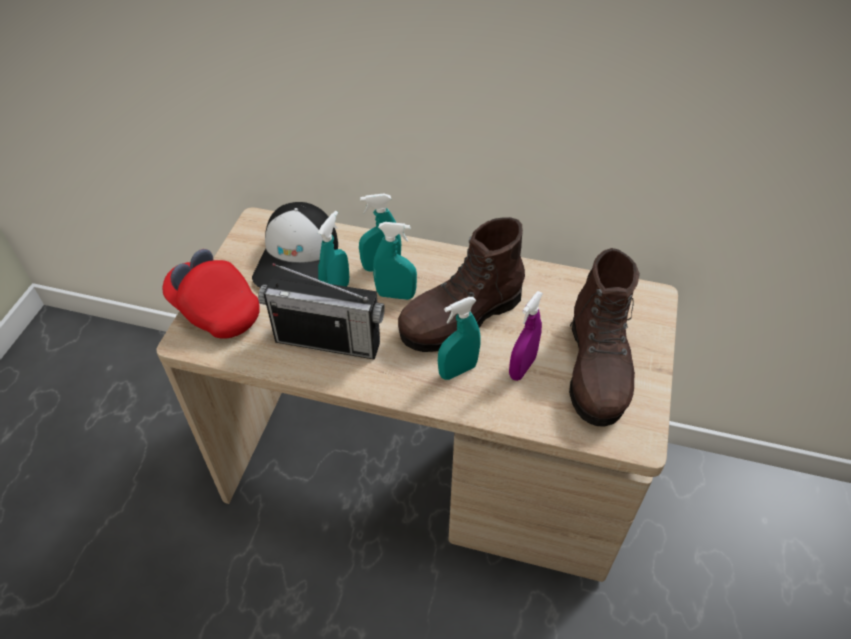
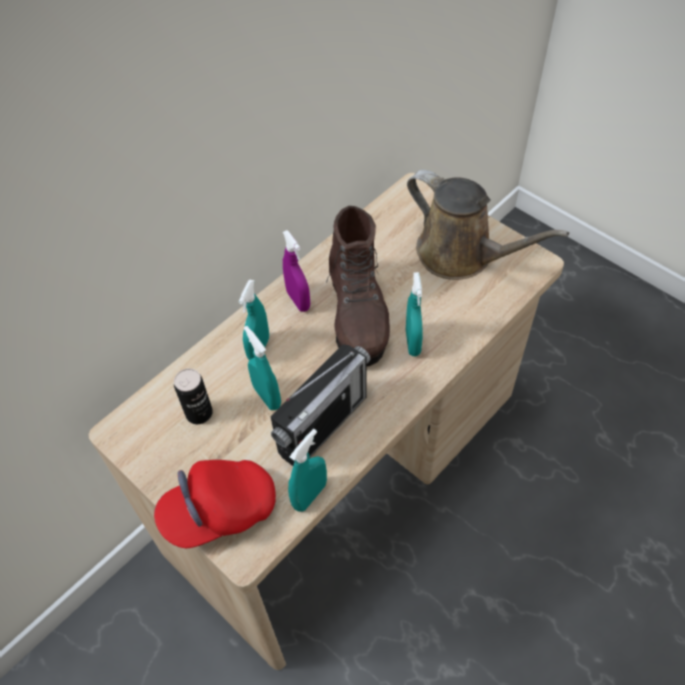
camera: 60 degrees left, 5 degrees up
(297, 258) = (199, 413): cap -> can
(395, 295) = (301, 352): turquoise spray bottle -> turquoise spray bottle (310, 495)
(522, 367) = (434, 299): purple spray bottle -> purple spray bottle (298, 300)
(596, 369) = (461, 255): brown boot -> brown watering can

